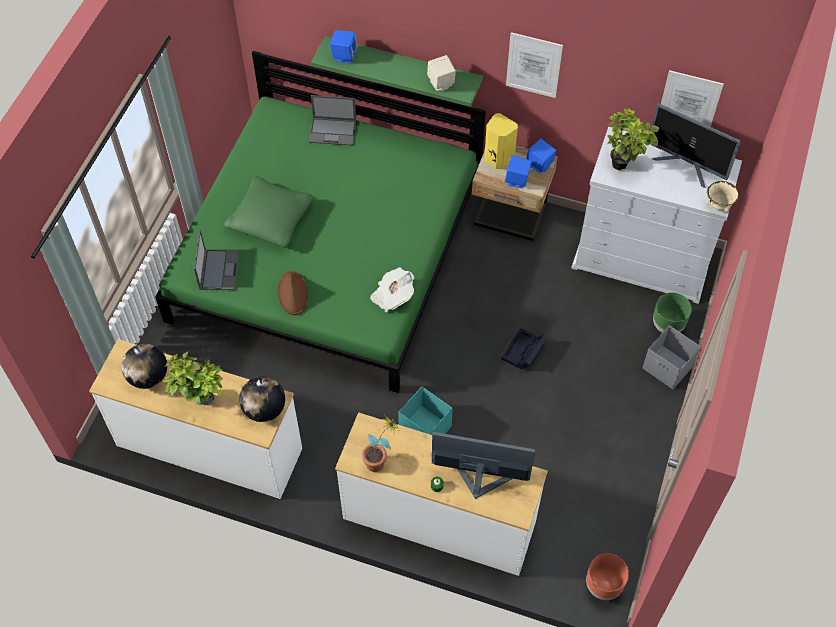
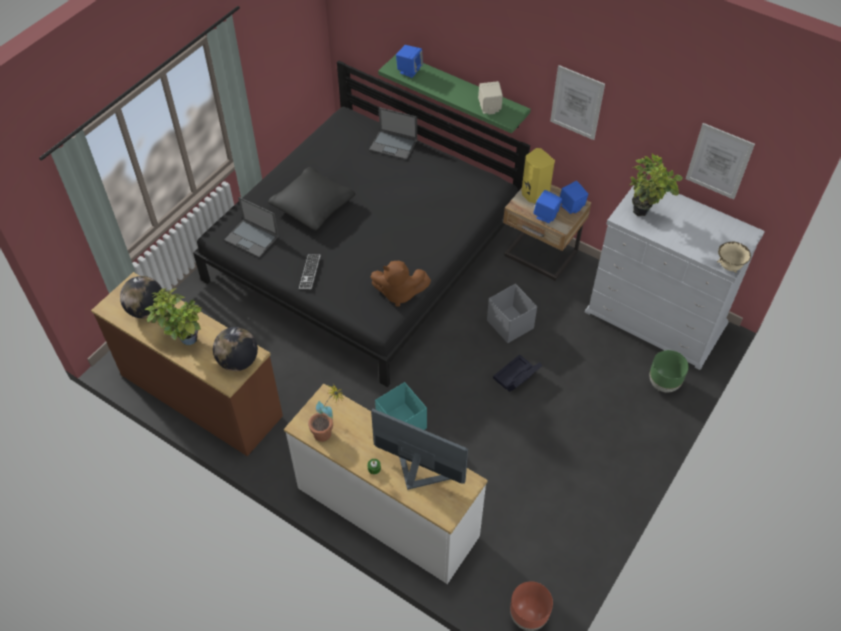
camera: 15 degrees right, 5 degrees down
(209, 448) = (200, 396): white dresser -> brown dresser
(219, 269) = (252, 238): laptop -> laptop turned 105 degrees clockwise
(271, 219) = (313, 206): green pillow -> black pillow
(293, 293) = (310, 272): brown hat -> keyboard
(328, 252) = (365, 252): green bed -> black bed
(392, 296) = (399, 293): newspaper -> brown plush toy
(668, 368) = (653, 422): grey storage box -> grey storage box (510, 325)
(686, 166) = (706, 225): monitor -> none

